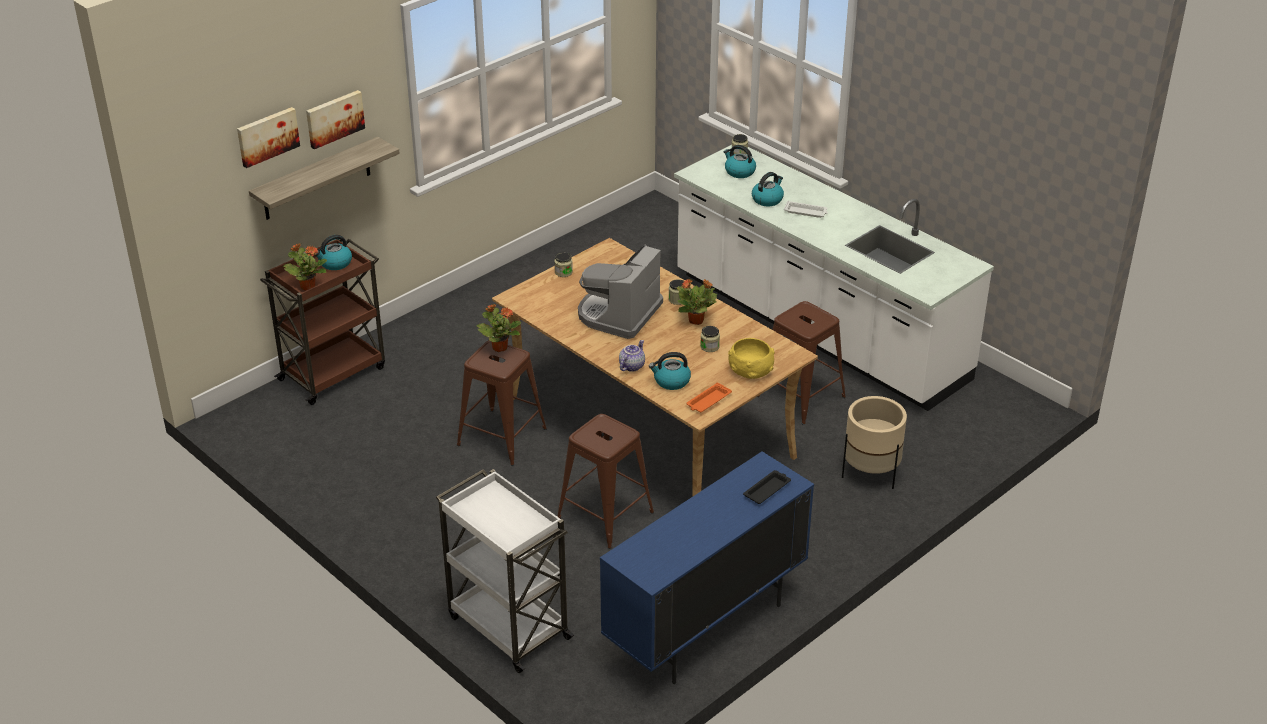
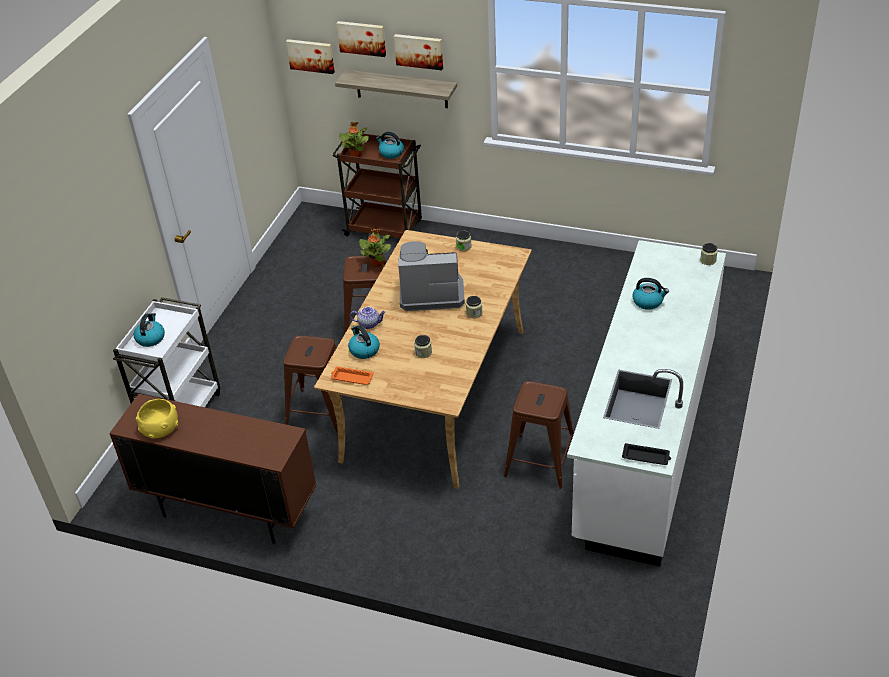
camera: 65 degrees right, 5 degrees up
(204, 195) = (311, 55): none -> picture
(696, 321) = (453, 333): potted plant -> none
(705, 628) = (228, 511): blue cabinet -> brown cabinet
(739, 172) = (676, 271): kettle -> kettle (150, 338)
(751, 369) = (410, 385): yellow bowl -> yellow bowl (160, 427)
(767, 489) = (258, 448): black tray -> black tray (646, 457)
(806, 212) = (650, 329): white tray -> none
(870, 474) = (469, 541): beige planter -> none

